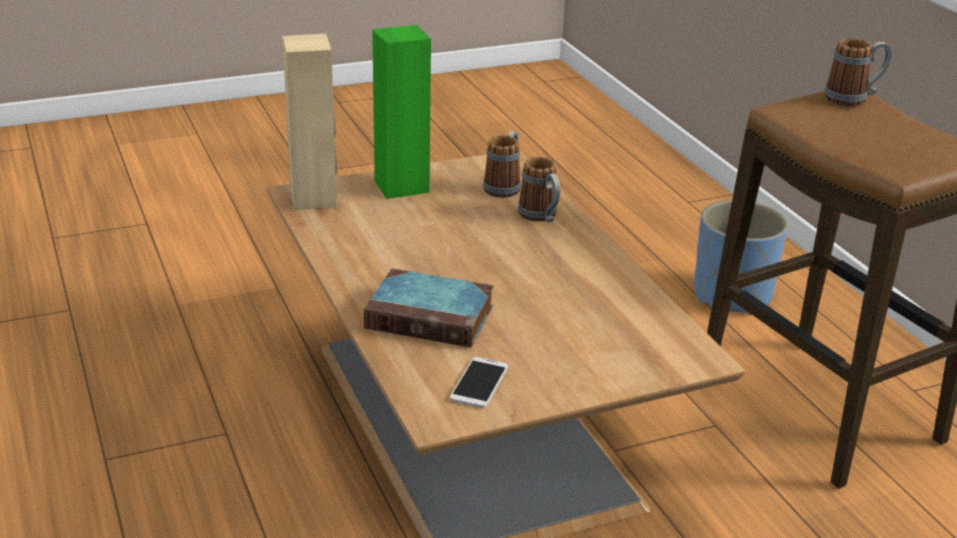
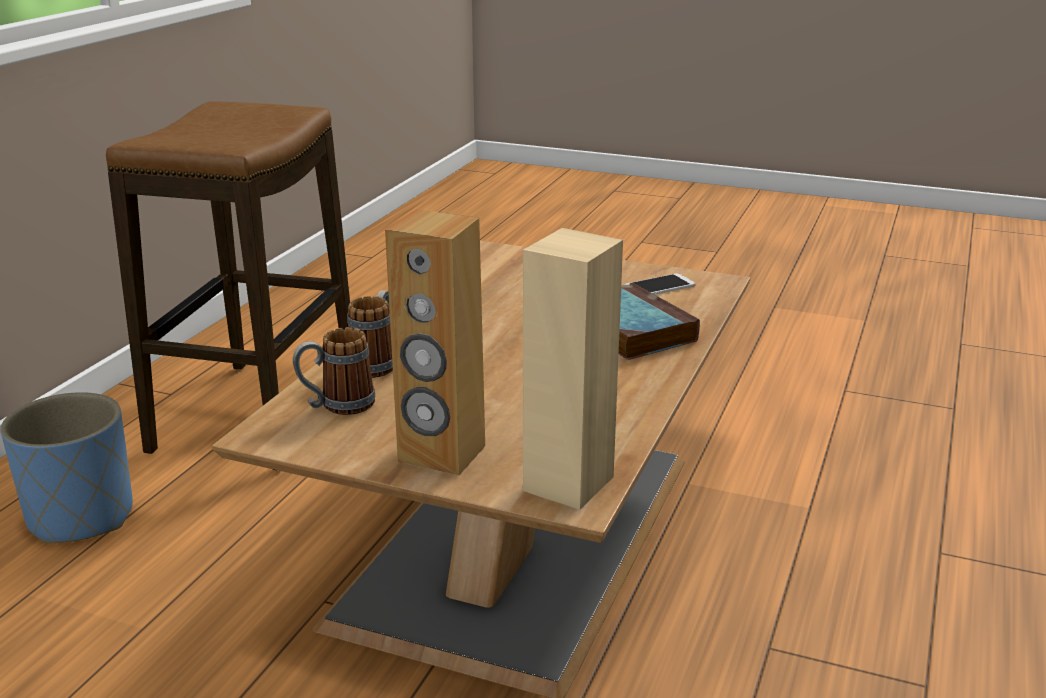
camera: 135 degrees left, 5 degrees down
(401, 186) = (441, 454): green speaker -> brown speaker
(853, 98) = (157, 137): mug -> none

